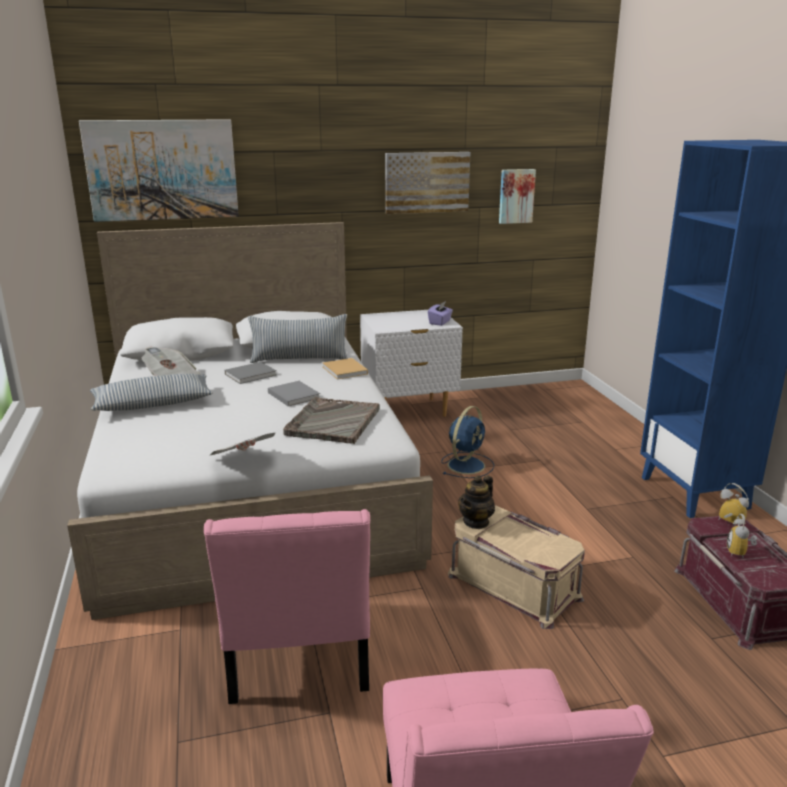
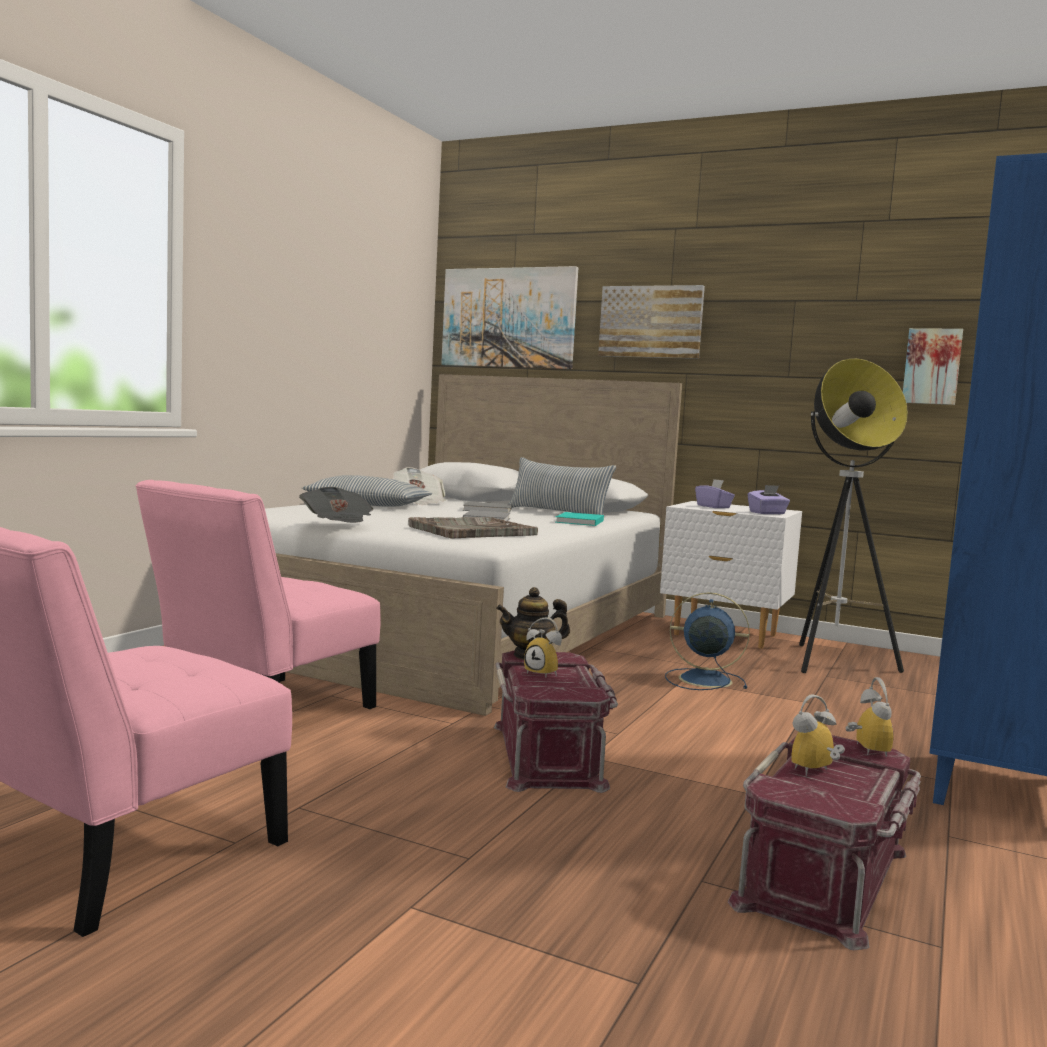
camera: 40 degrees right, 15 degrees down
(345, 371) = (579, 521): beige book -> turquoise book
(396, 322) = (713, 507): none -> purple tissue box
(426, 182) = (797, 342): picture -> picture (651, 322)
(467, 465) = (702, 680): blue fan -> blue fan turned 150 degrees counterclockwise
(494, 414) = (832, 662): none -> floor lamp
(508, 535) = (544, 673): none -> alarm clock
(515, 585) = (549, 755): beige storage box -> red storage box

